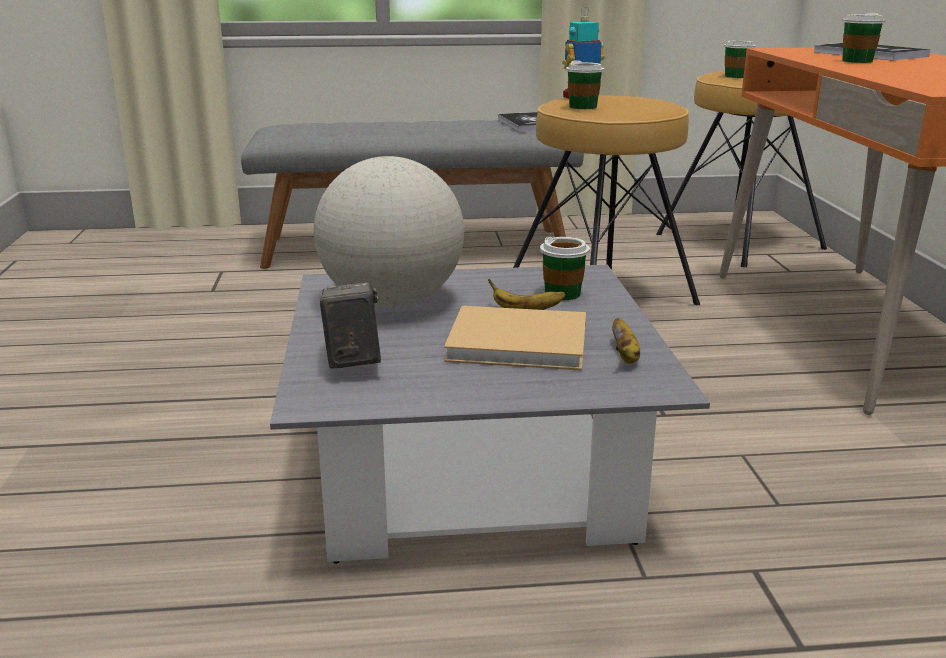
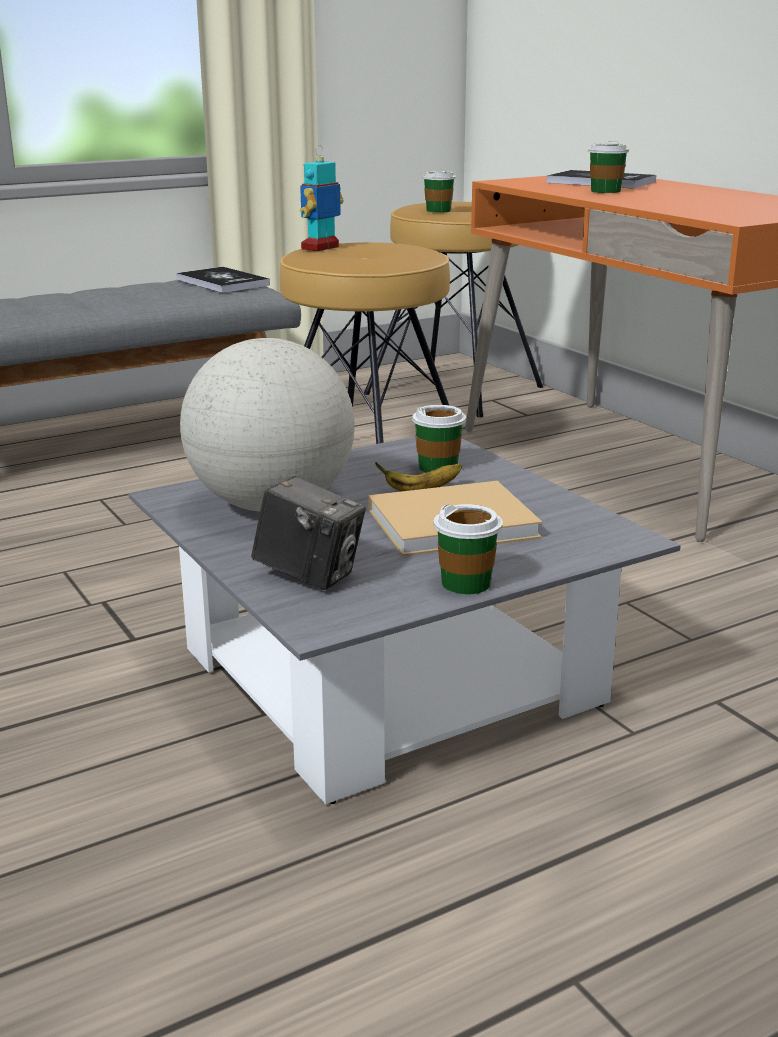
camera: 25 degrees left, 0 degrees up
(352, 362) = (309, 575): camera -> camera turned 150 degrees clockwise
(583, 107) = (343, 259): cup -> cup (466, 583)
(625, 356) = (564, 517): banana -> none

